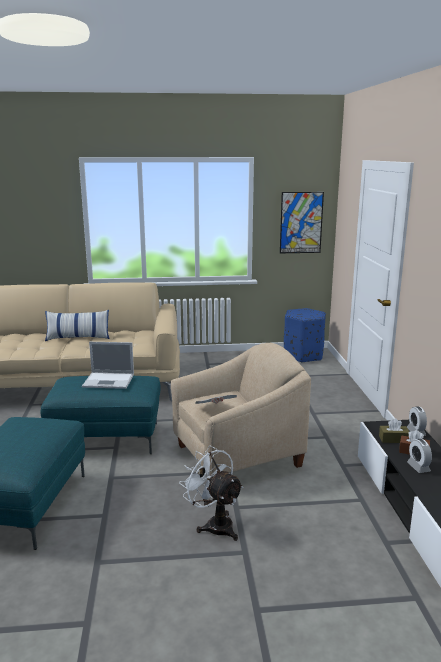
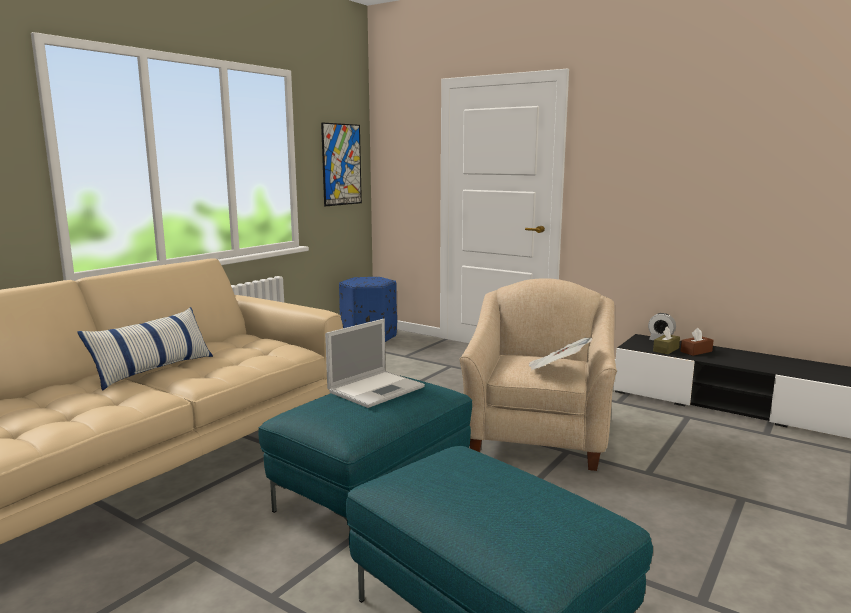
camera: 50 degrees left, 5 degrees down
(215, 524) = (673, 495): white fan -> none
(418, 467) = (726, 358): alarm clock -> none

